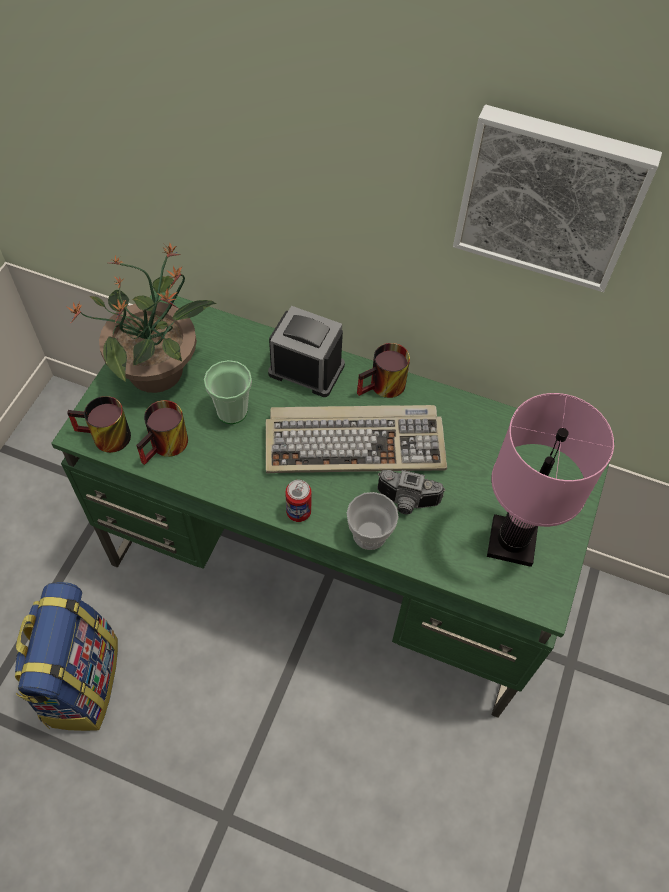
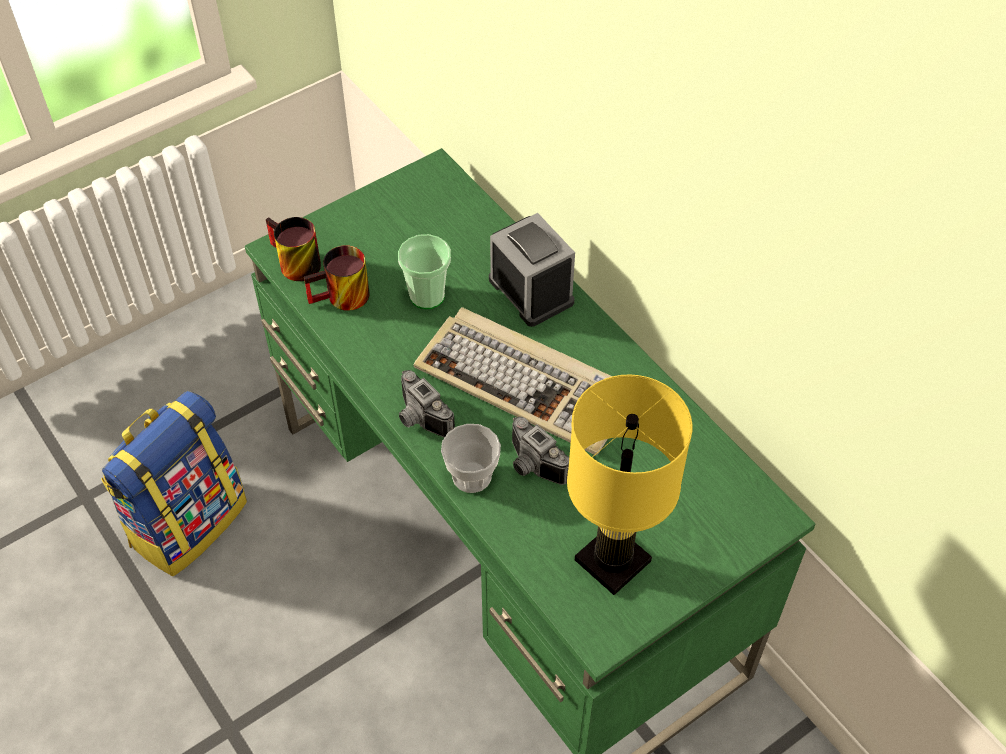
camera: 35 degrees right, 5 degrees down
(158, 370) = (386, 225): potted plant -> none
(298, 512) = (419, 419): can -> camera
(384, 388) = (597, 346): mug -> none
(511, 541) = (612, 559): pink table lamp -> yellow table lamp
(550, 197) = (763, 178): picture -> none

